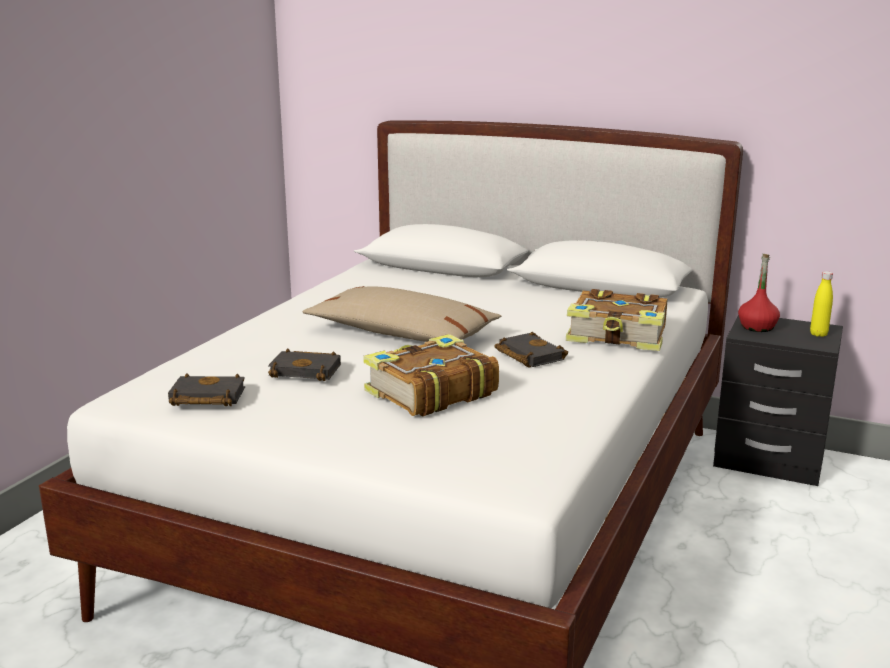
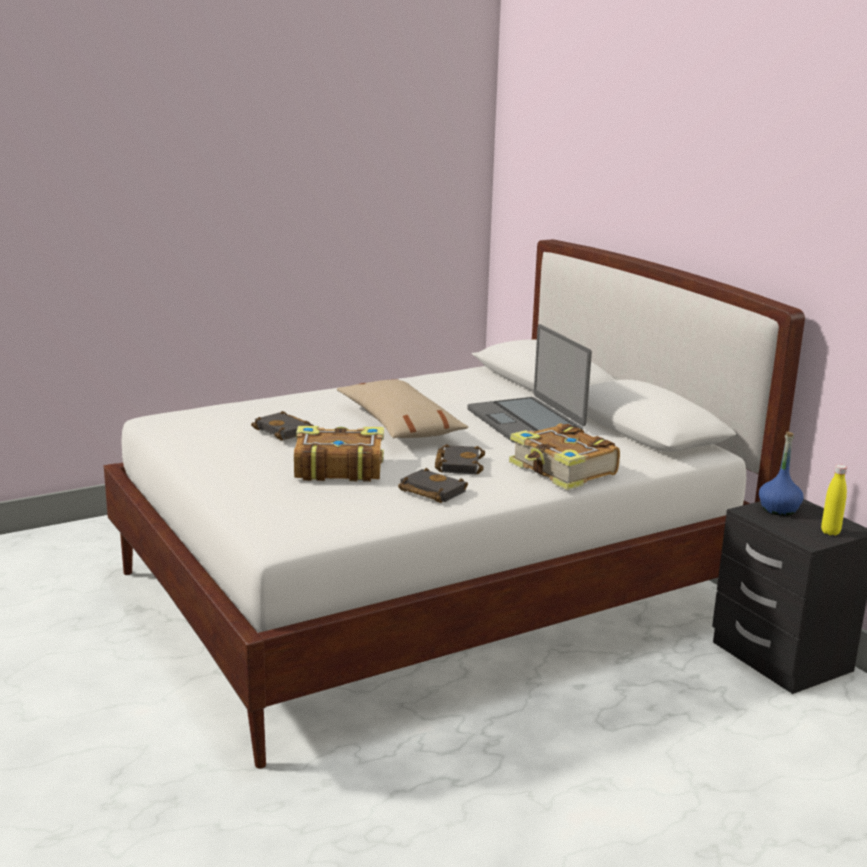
camera: 35 degrees right, 0 degrees up
(205, 398) = (196, 430): black book -> black book (430, 491)
(501, 302) = (526, 421): none -> laptop
(757, 327) = (779, 509): red bottle -> blue bottle

